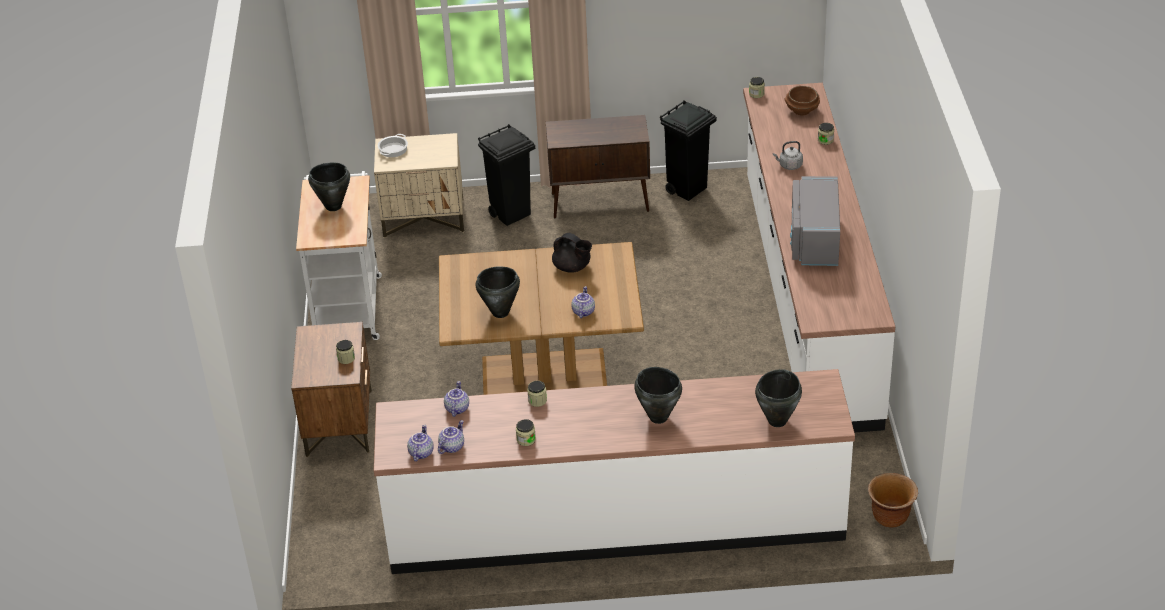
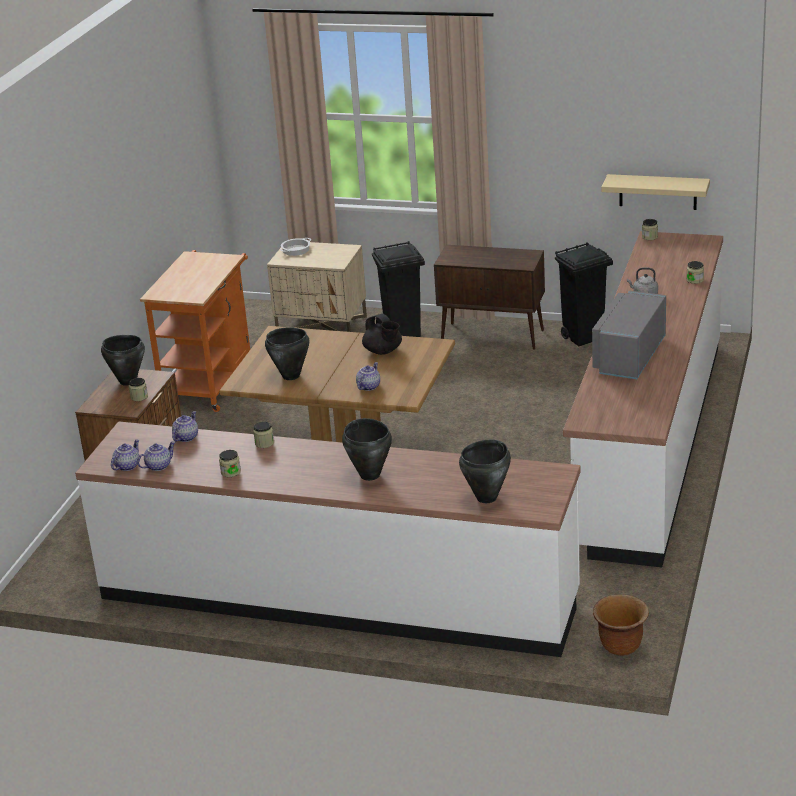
camera: 20 degrees right, 10 degrees down
(333, 206) = (195, 273): black cooking pot -> black cooking pot (127, 381)
(348, 304) = (210, 381): white cart -> orange cart
(751, 46) = (658, 192): none -> beige shelf
(802, 110) = (687, 254): brown bowl -> none

